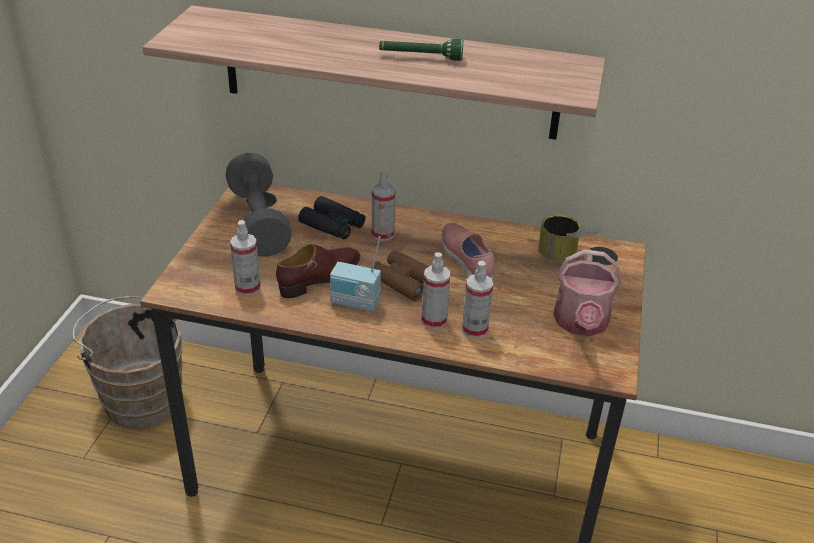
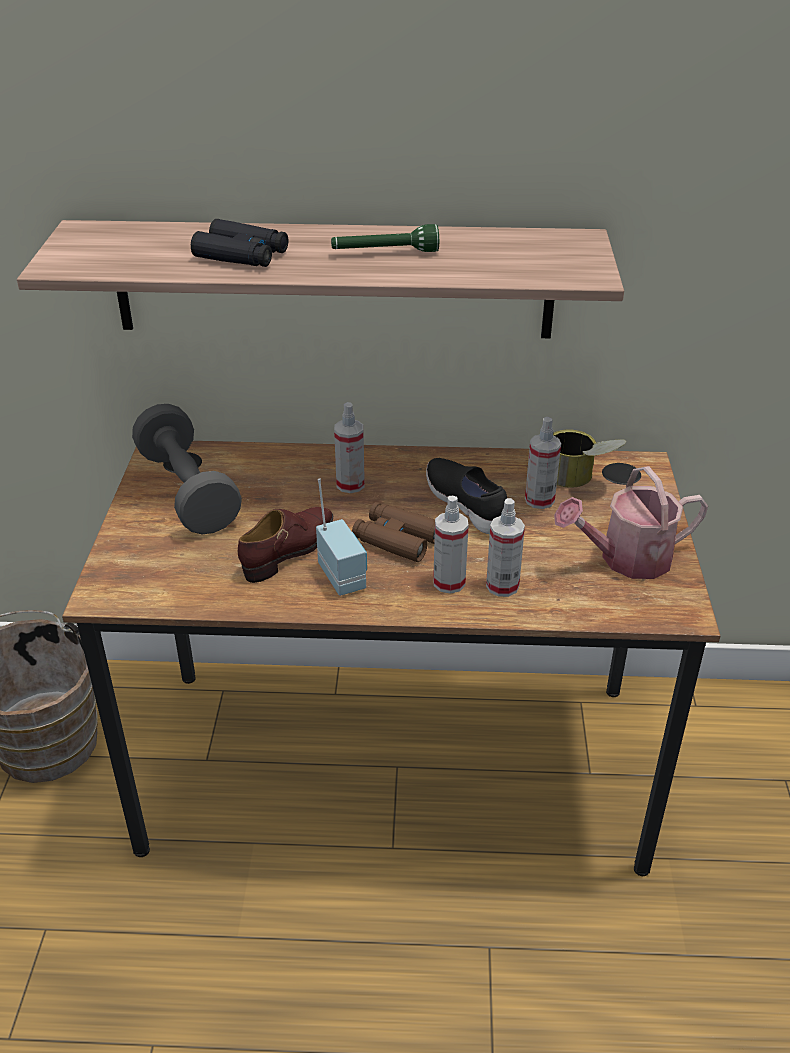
camera: 10 degrees left, 0 degrees up
(247, 288) = (200, 577): spray bottle -> spray bottle (539, 500)
(332, 225) = (283, 481): black binoculars -> black binoculars (242, 255)
(355, 303) = (344, 576): radio -> radio turned 120 degrees counterclockwise
(468, 264) = (467, 506): pink shoe -> black shoe
(581, 324) = (626, 559): watering can -> watering can turned 75 degrees clockwise

